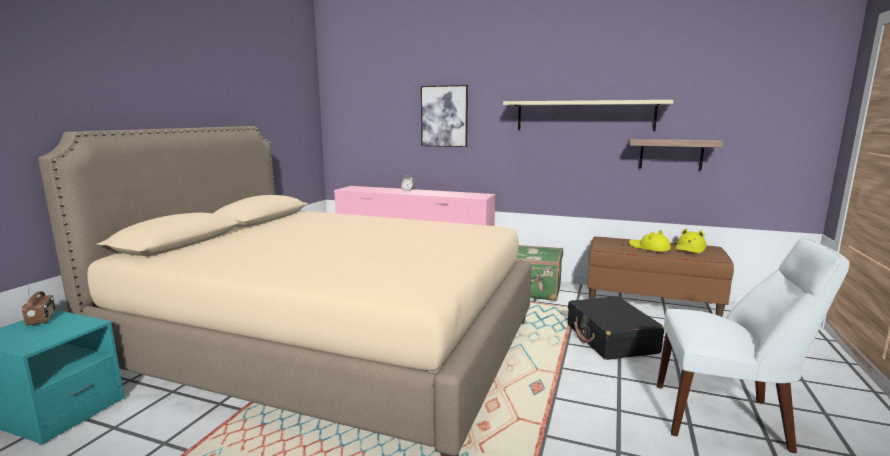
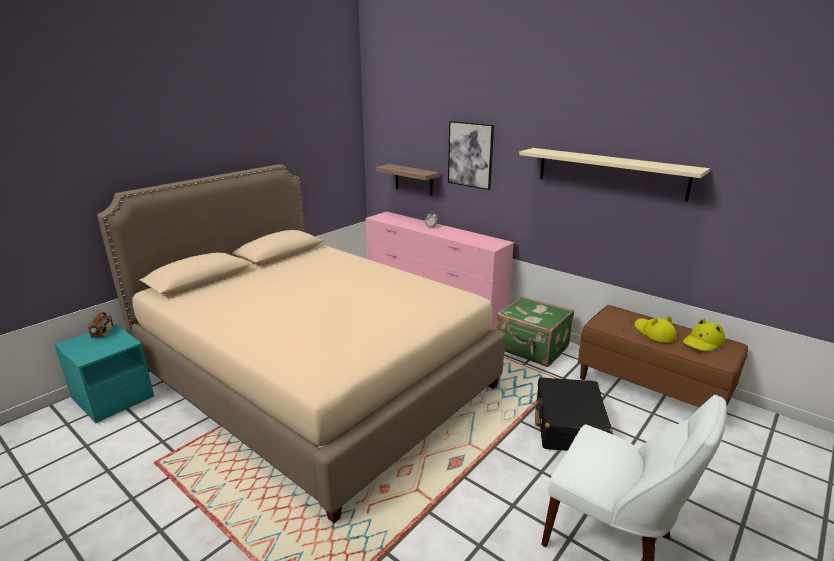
camera: 20 degrees right, 10 degrees up
(671, 154) = (703, 230): shelf -> shelf (414, 180)

